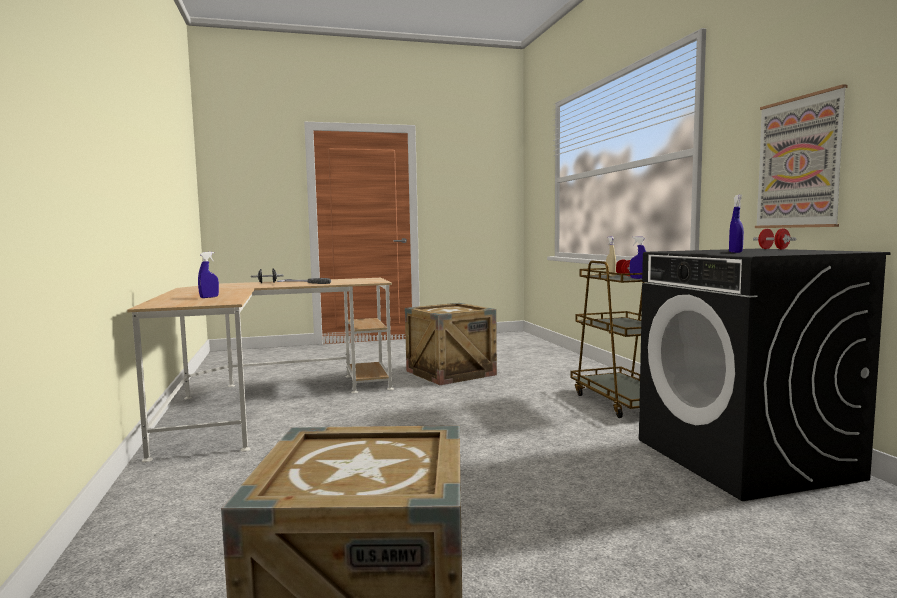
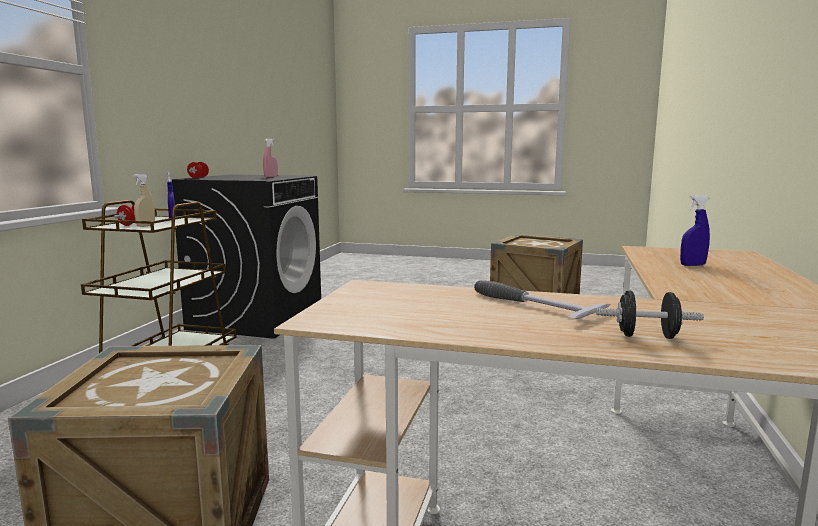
camera: 150 degrees left, 5 degrees up
(735, 252) = (271, 177): blue spray bottle -> pink spray bottle
(799, 163) = (180, 112): picture -> none

